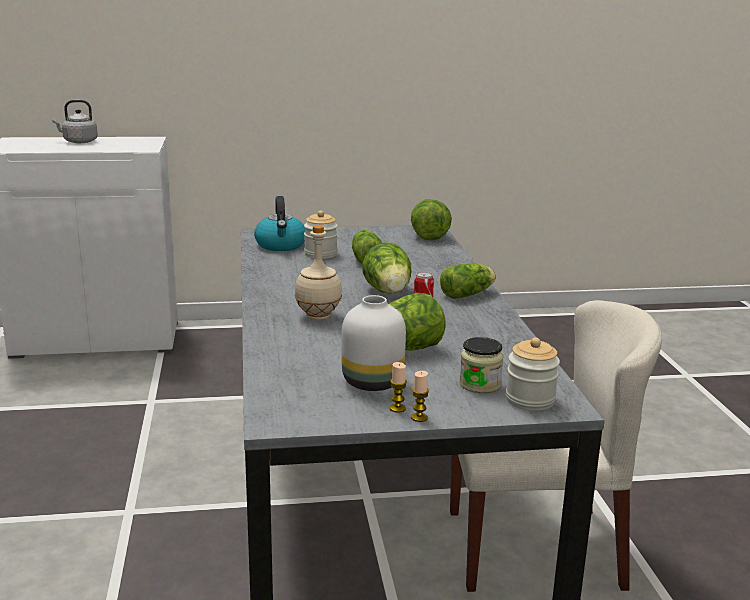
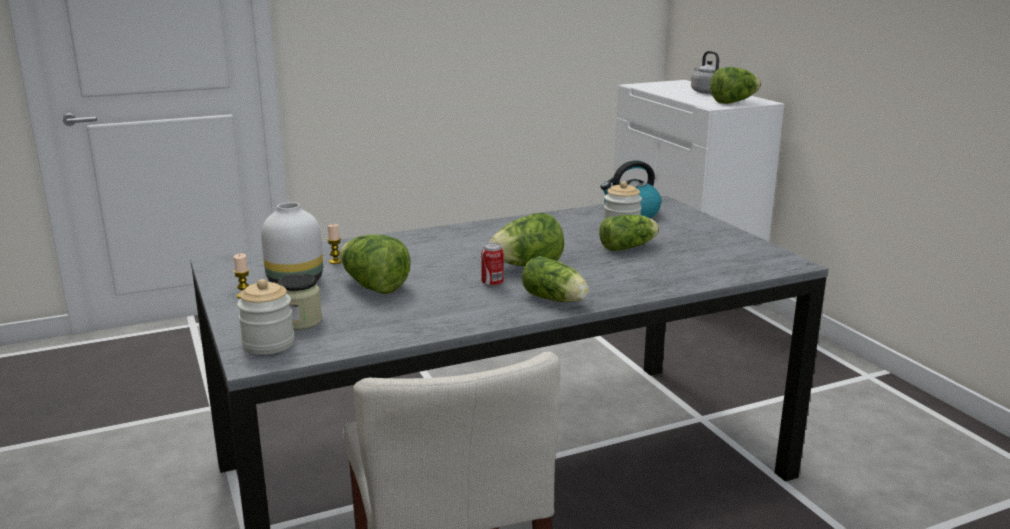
camera: 75 degrees right, 0 degrees up
(319, 316) = (439, 249): beige bottle -> none
(419, 417) = (226, 304): candle -> candle (335, 261)
(428, 235) = (761, 264): lettuce -> lettuce (733, 102)

